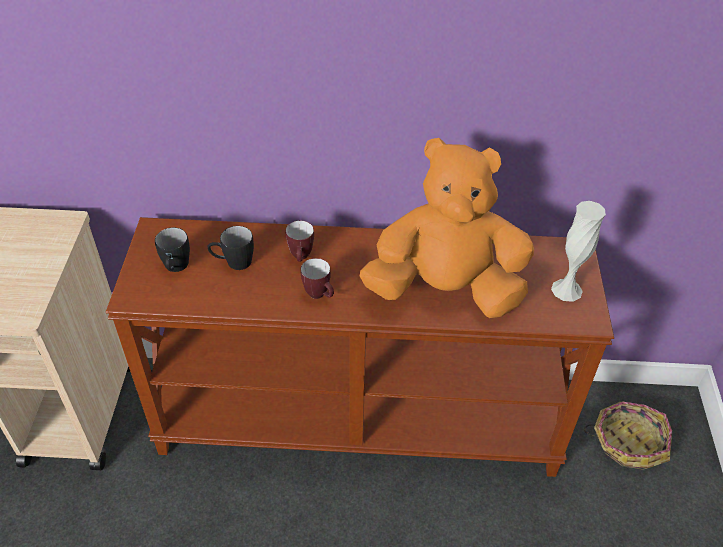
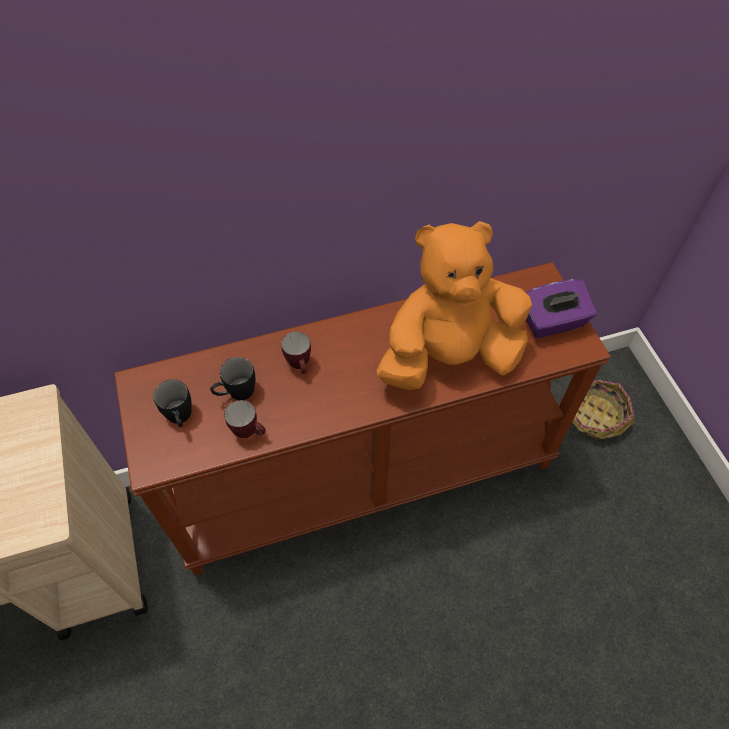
camera: 20 degrees left, 10 degrees up
(320, 295) = (337, 401): mug -> mug (249, 432)
(566, 290) = (552, 322): white vase -> purple tissue box

